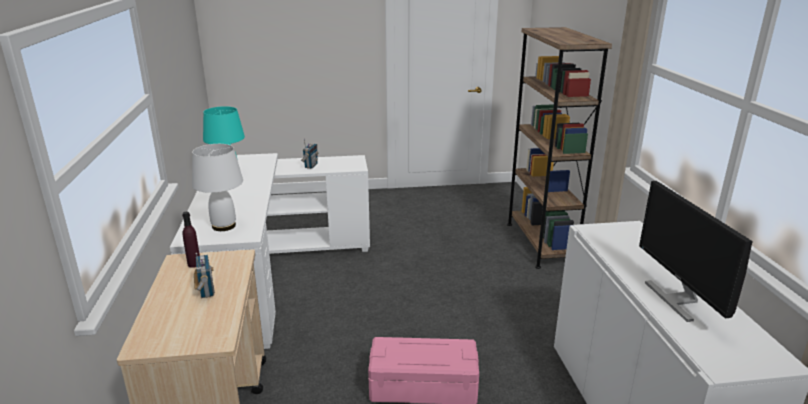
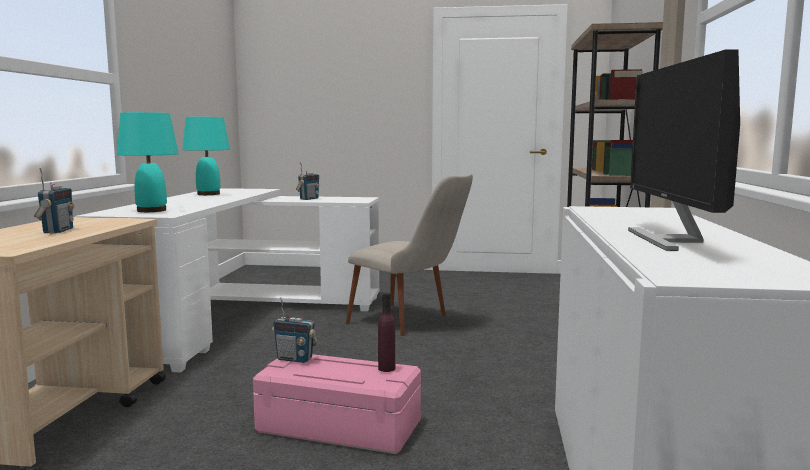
camera: 15 degrees right, 15 degrees down
(194, 264) = (77, 220): purple bottle -> purple bottle (386, 368)
(224, 226) = (152, 210): white table lamp -> turquoise table lamp
(387, 346) = (295, 359): none -> radio
(409, 261) = (411, 322): none -> beige chair

